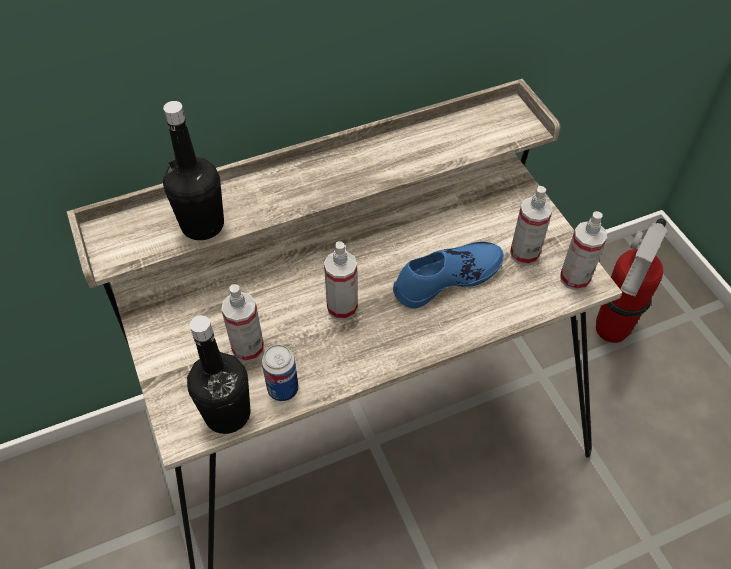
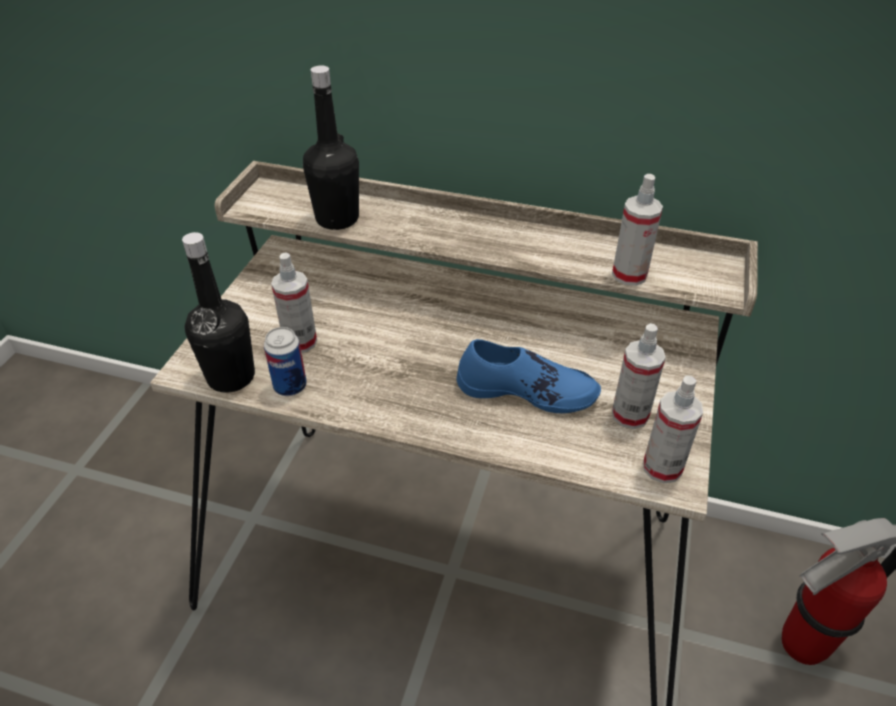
camera: 40 degrees right, 10 degrees down
(342, 307) = (406, 357): spray bottle -> spray bottle (629, 275)

